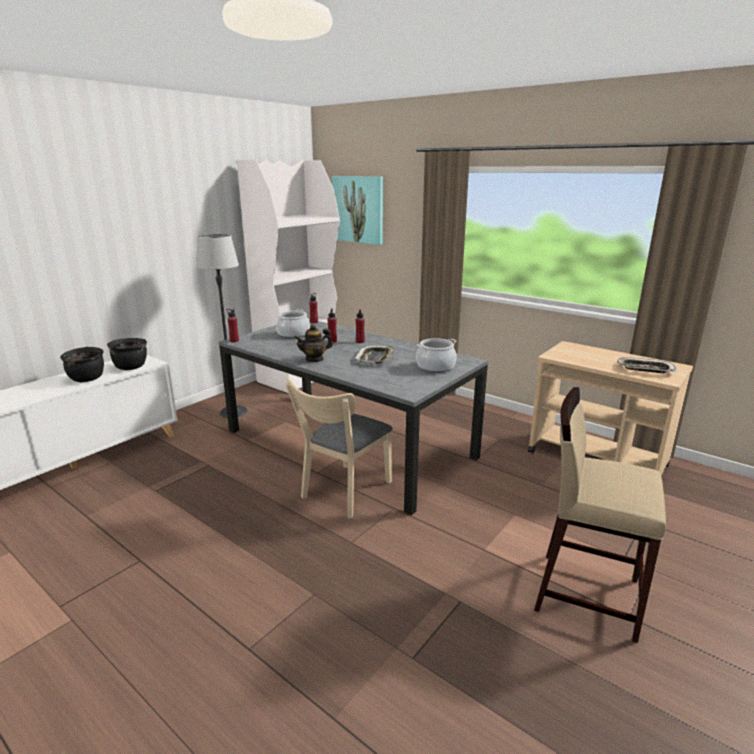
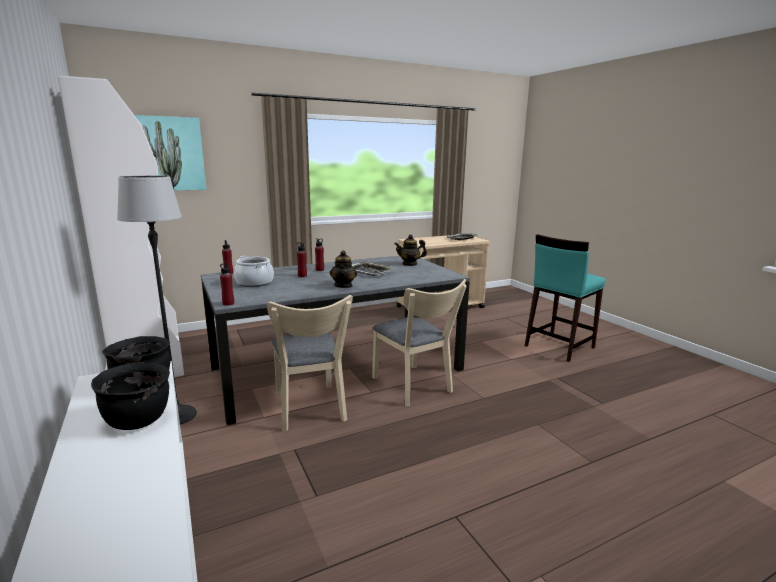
camera: 65 degrees left, 5 degrees down
(267, 454) = (310, 410): none -> beige chair
(435, 367) = (410, 264): cooking pot -> teapot
(586, 593) = (558, 346): beige stool -> turquoise stool

